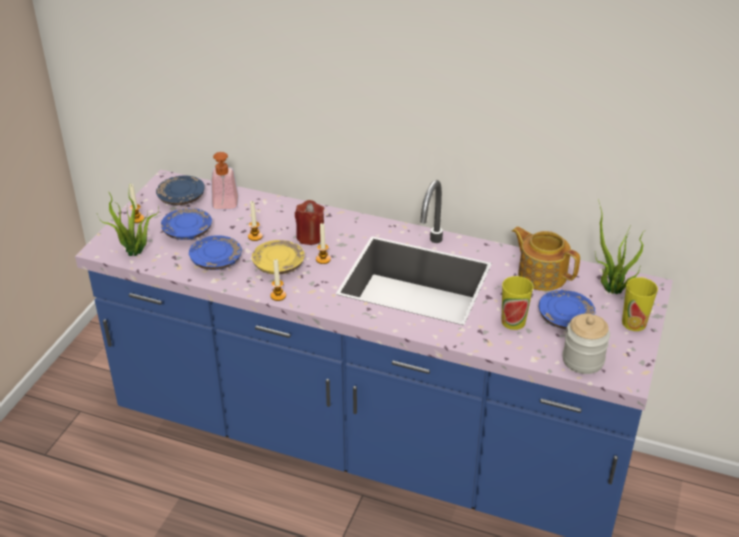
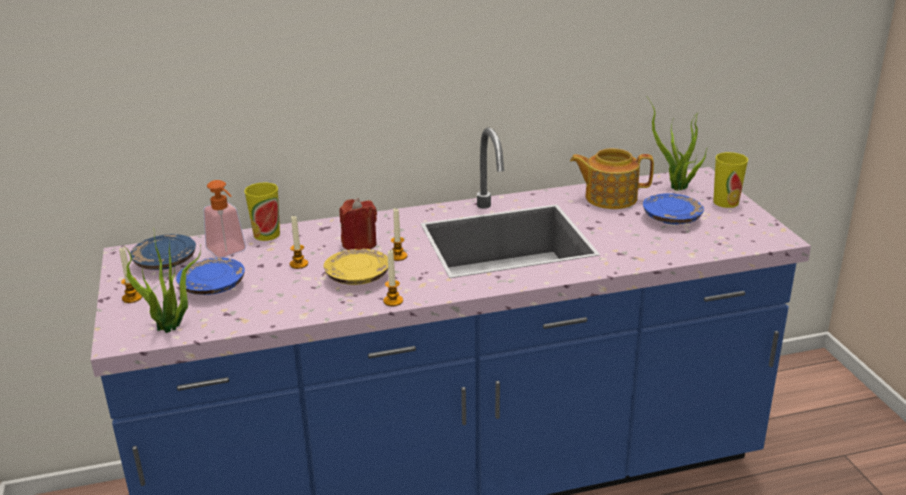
camera: 35 degrees left, 10 degrees down
(216, 260) = (281, 298): blue plate -> none
(513, 321) = (636, 236): cup -> cup (266, 234)
(583, 360) = (728, 240): jar -> none

